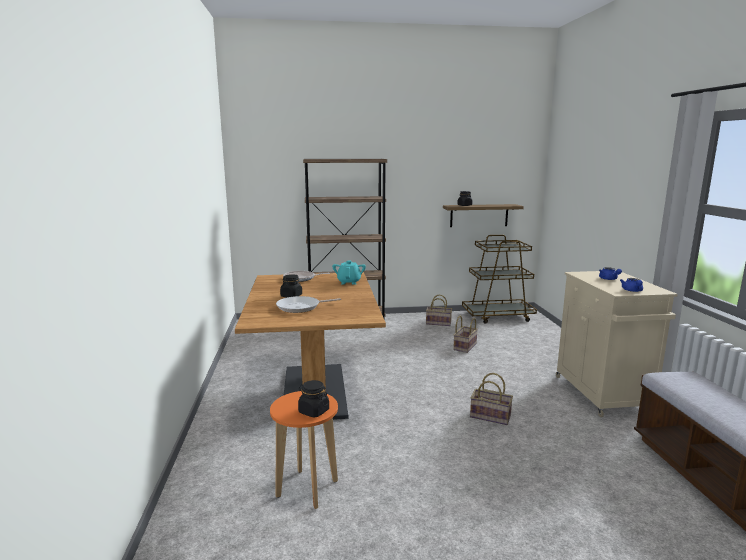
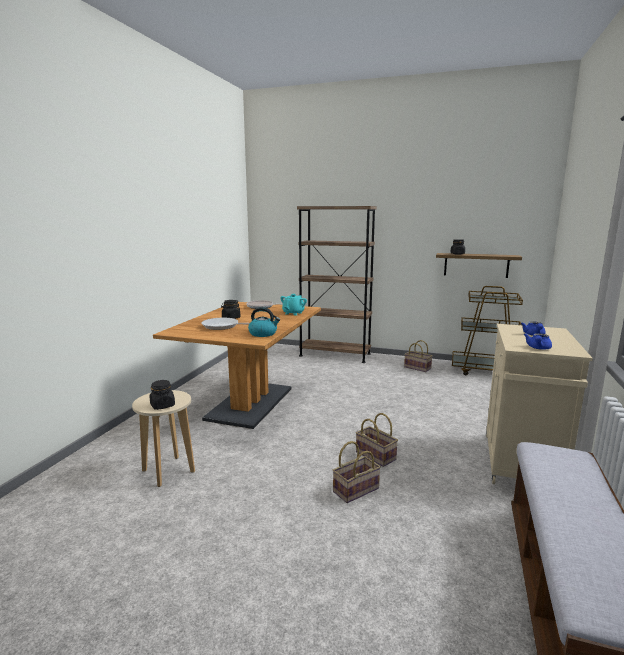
camera: 25 degrees right, 0 degrees up
(307, 489) = (168, 471): orange stool -> beige stool
(361, 309) = (263, 334): none -> kettle
(464, 346) = (420, 392): basket -> basket (356, 489)

